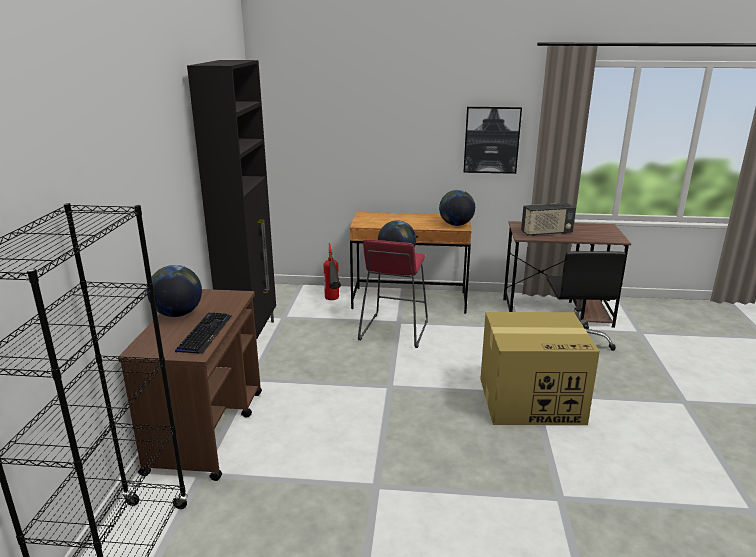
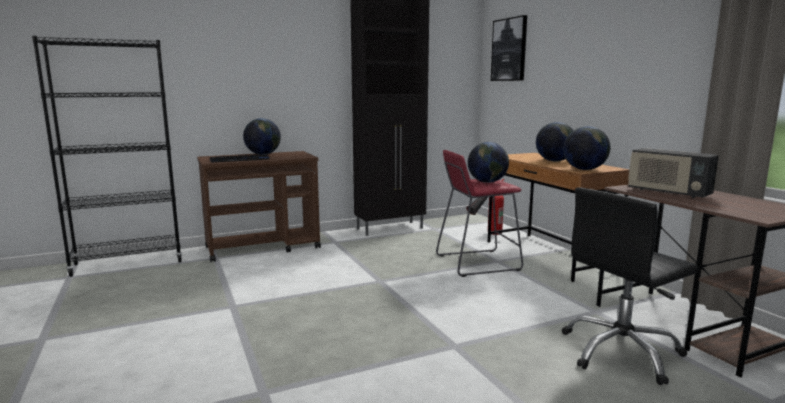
camera: 60 degrees right, 10 degrees down
(409, 220) = (554, 161): none -> globe
(491, 140) = (666, 72): picture -> picture (509, 49)
(532, 400) = (439, 347): cardboard box -> none

